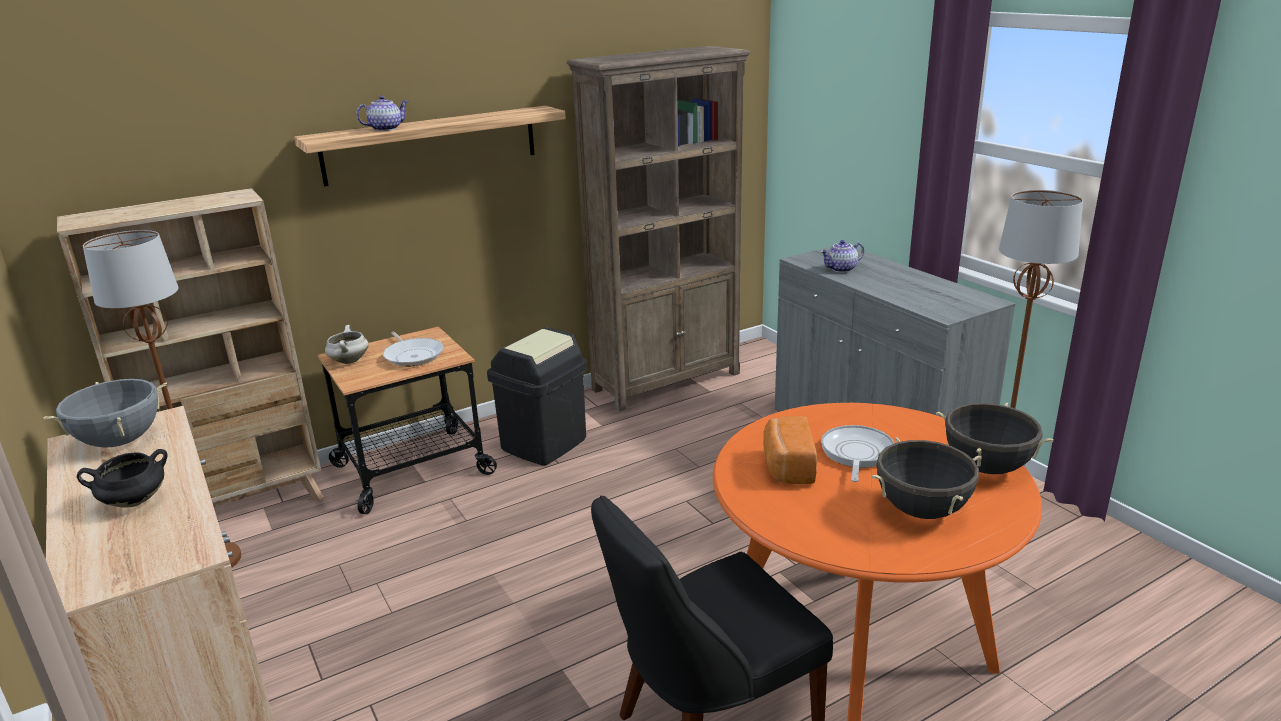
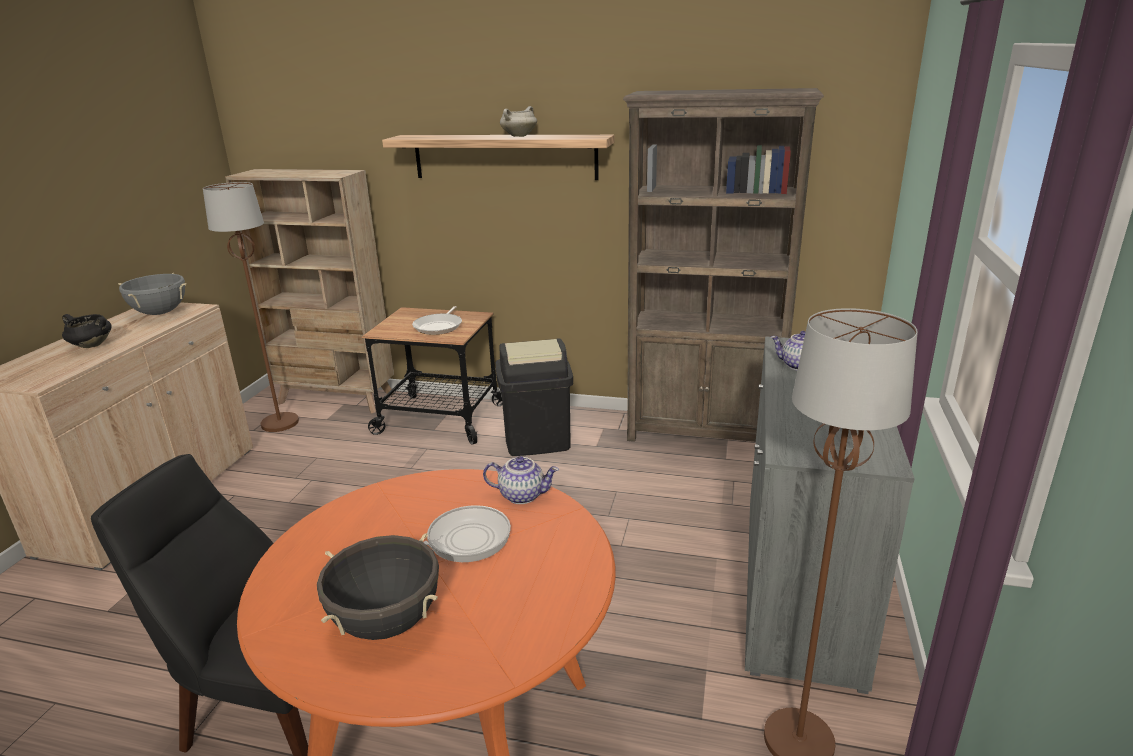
camera: 45 degrees right, 0 degrees up
(349, 361) = (404, 317): white cooking pot -> white cooking pot (519, 136)
(385, 129) = (454, 137): teapot -> teapot (522, 495)
(787, 467) = (397, 517): bread -> none
(986, 467) = (528, 629): black cooking pot -> none

